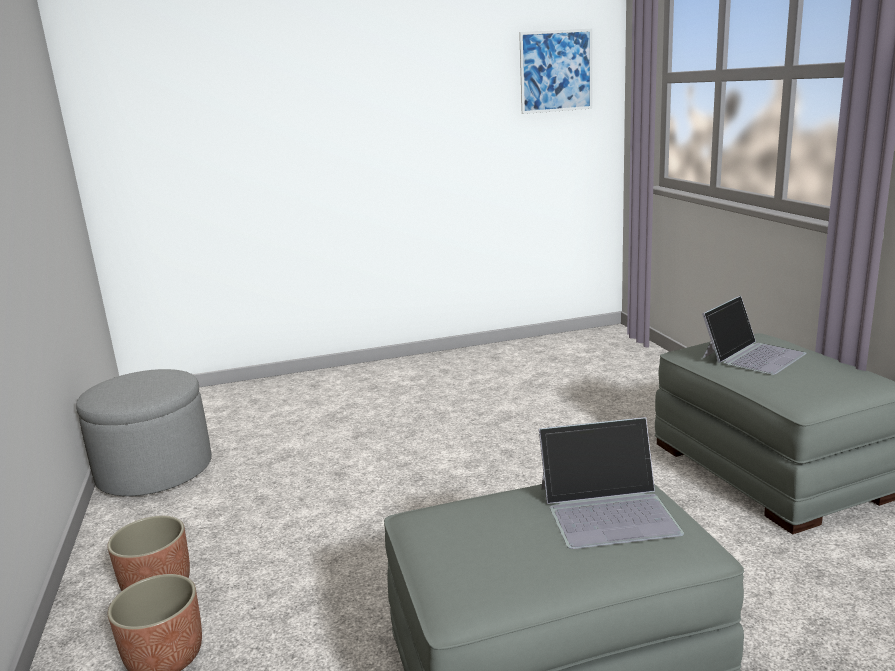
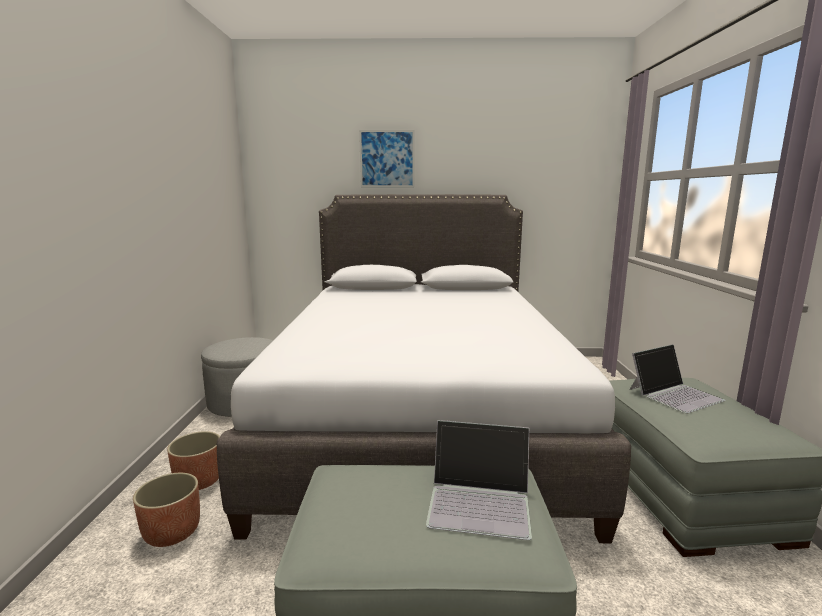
camera: 15 degrees right, 5 degrees down
(423, 441) = (419, 416): none -> grey bed
(556, 71) = (566, 170): picture -> picture (387, 159)

